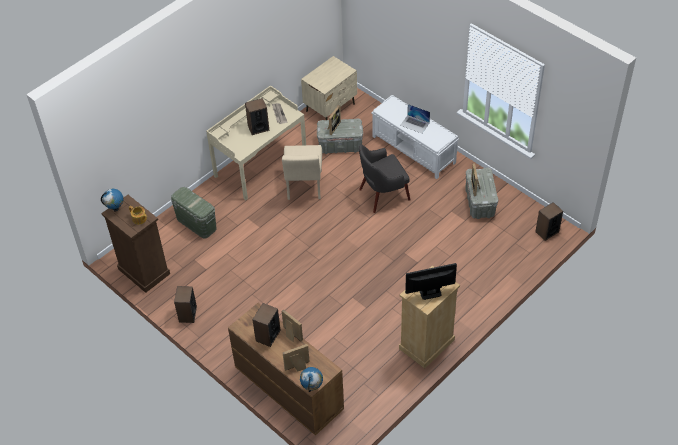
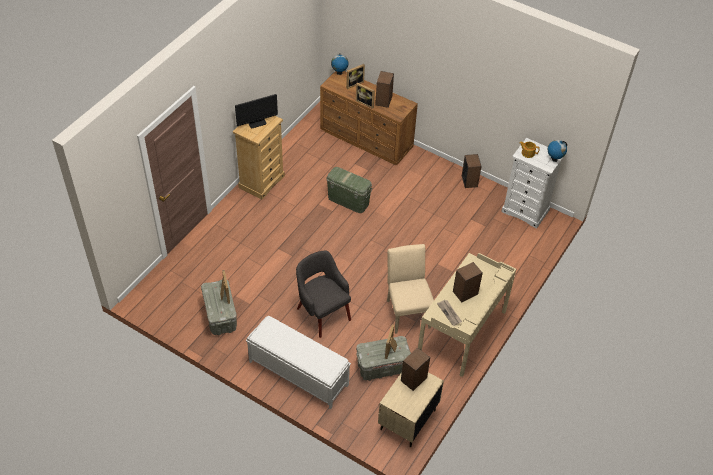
camera: 165 degrees right, 0 degrees up
(143, 271) = (525, 210): brown dresser -> white dresser
(196, 223) = (499, 260): green storage box -> green storage box (348, 201)
(383, 195) = (323, 313): grey armchair -> grey armchair turned 90 degrees counterclockwise
(414, 124) = (297, 346): laptop -> none
(547, 232) = (152, 293): speaker -> speaker (414, 379)

